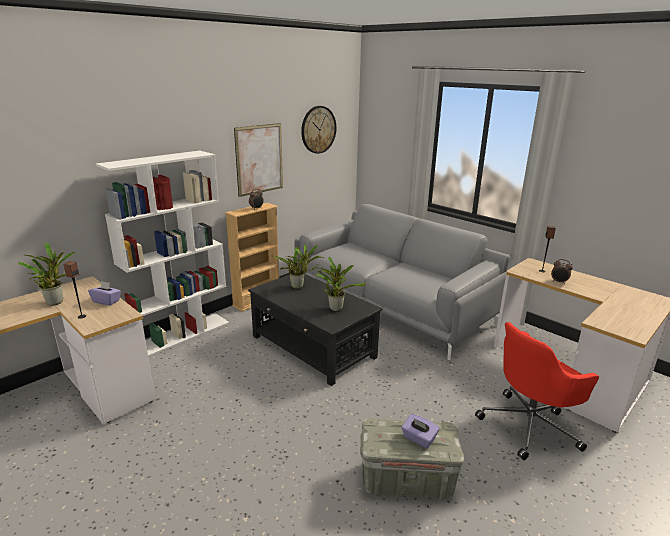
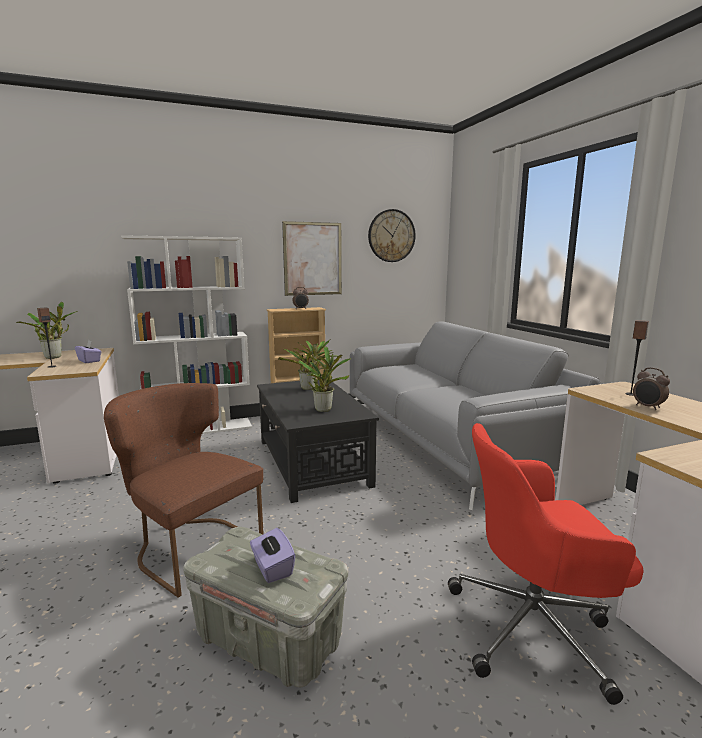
camera: 25 degrees right, 10 degrees down
(295, 440) = (190, 547): none -> brown chair

